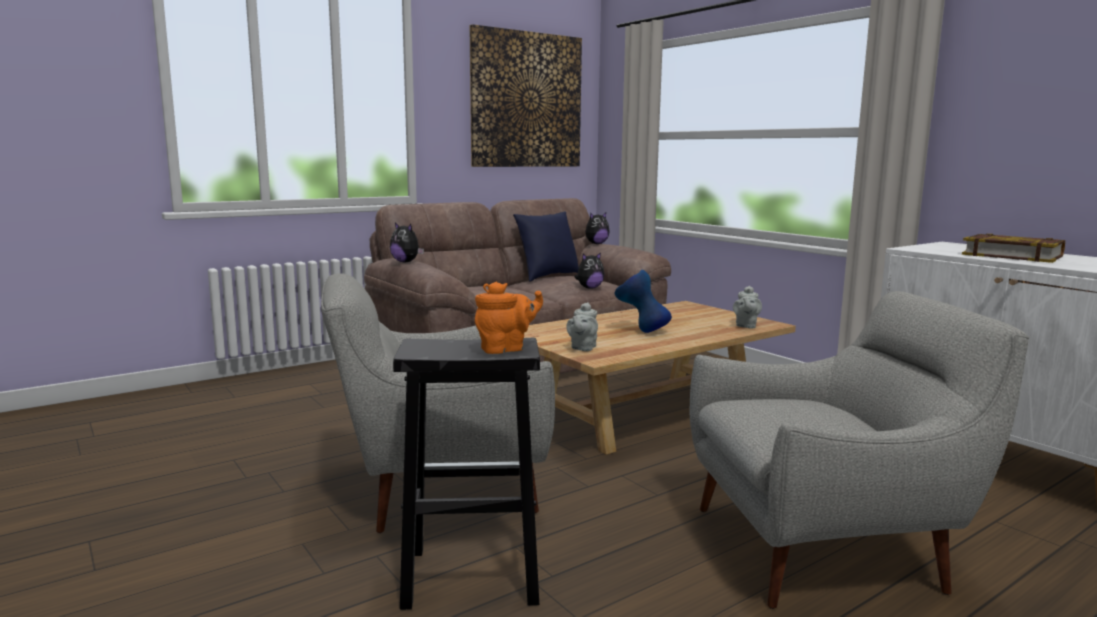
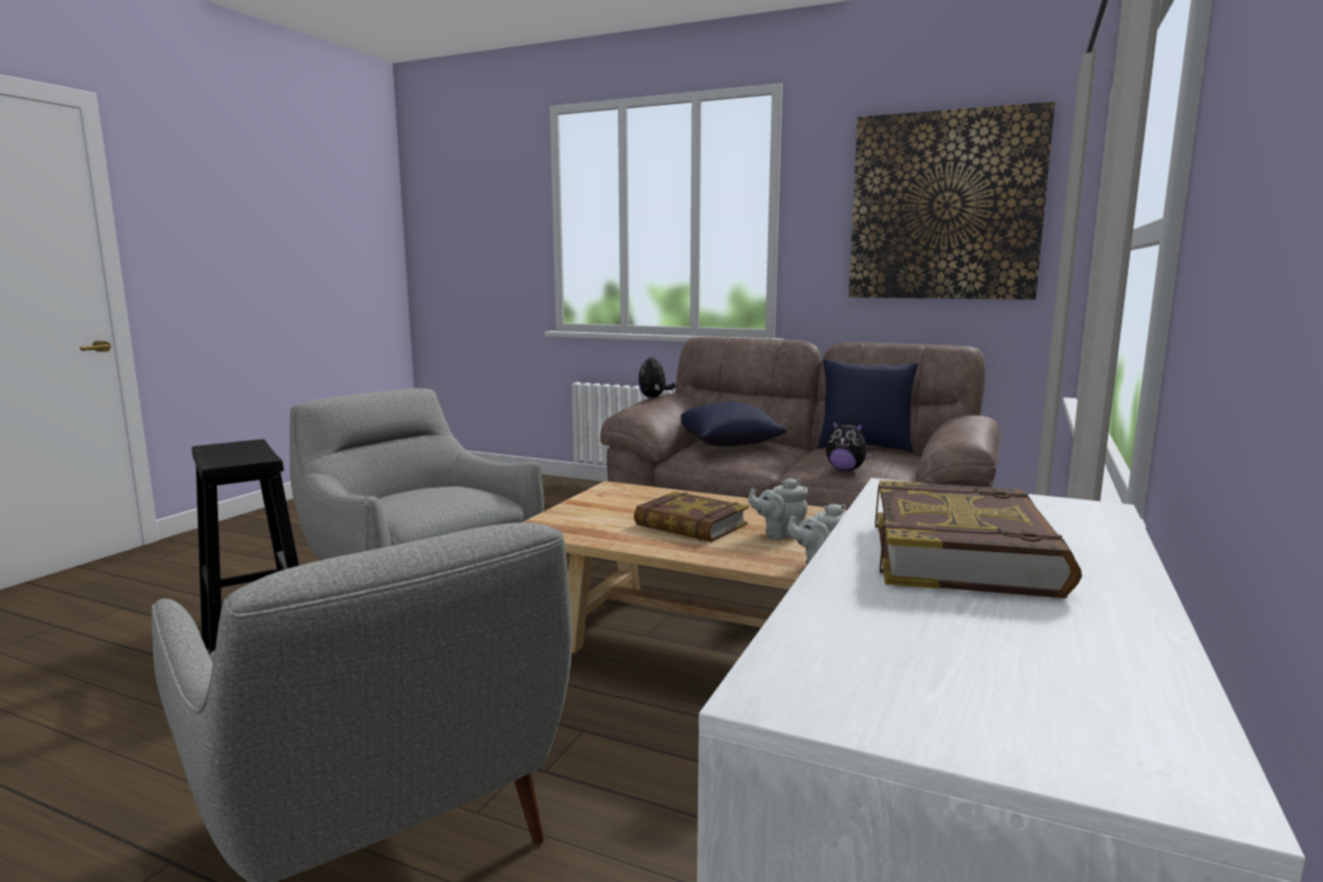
camera: 60 degrees right, 0 degrees up
(480, 290) = (727, 444): none -> blue pillow
(506, 349) = (228, 460): orange teapot -> none
(582, 348) = (573, 517): grey teapot -> grey teapot (780, 534)
(596, 244) = (965, 416): plush toy -> none
(641, 331) = (690, 525): blue vase -> book

